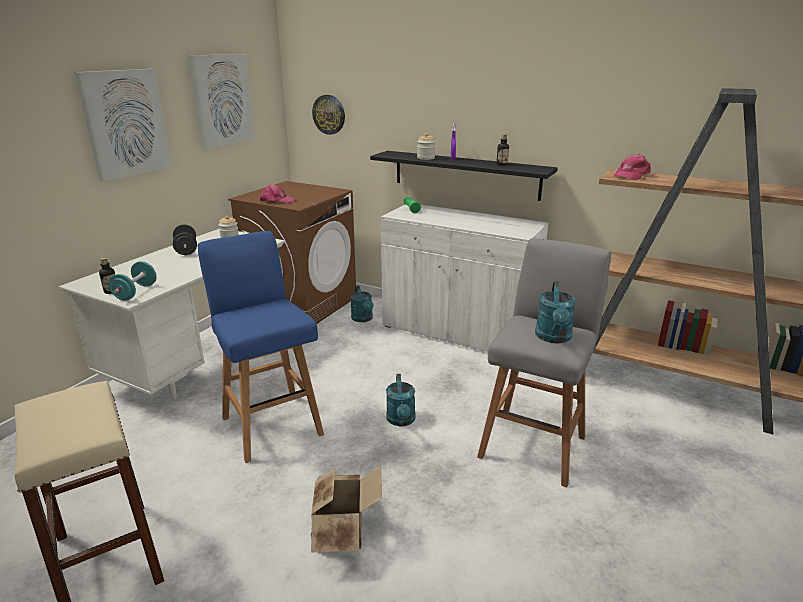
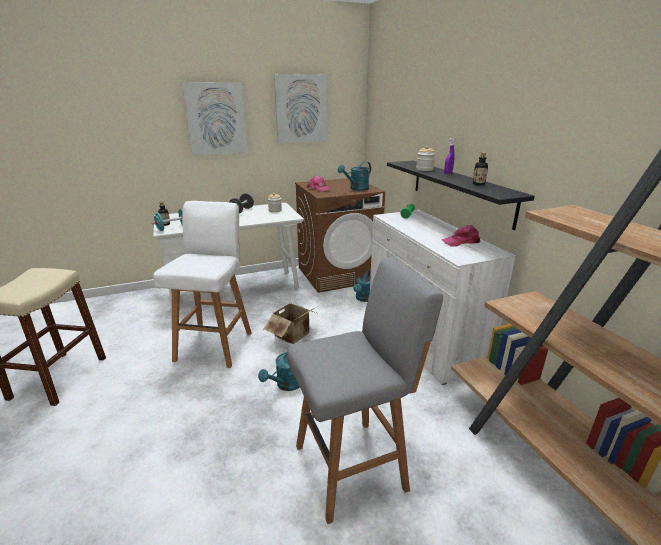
camera: 40 degrees right, 0 degrees up
(271, 424) = (215, 345): blue stool -> white stool
(329, 114) = (385, 126): wall clock -> none
(344, 531) = (152, 439): cardboard box -> cardboard box (294, 335)
(554, 338) = (342, 365): turquoise watering can -> turquoise watering can (356, 189)
(631, 175) = (579, 215): pink cap -> pink cap (461, 242)

